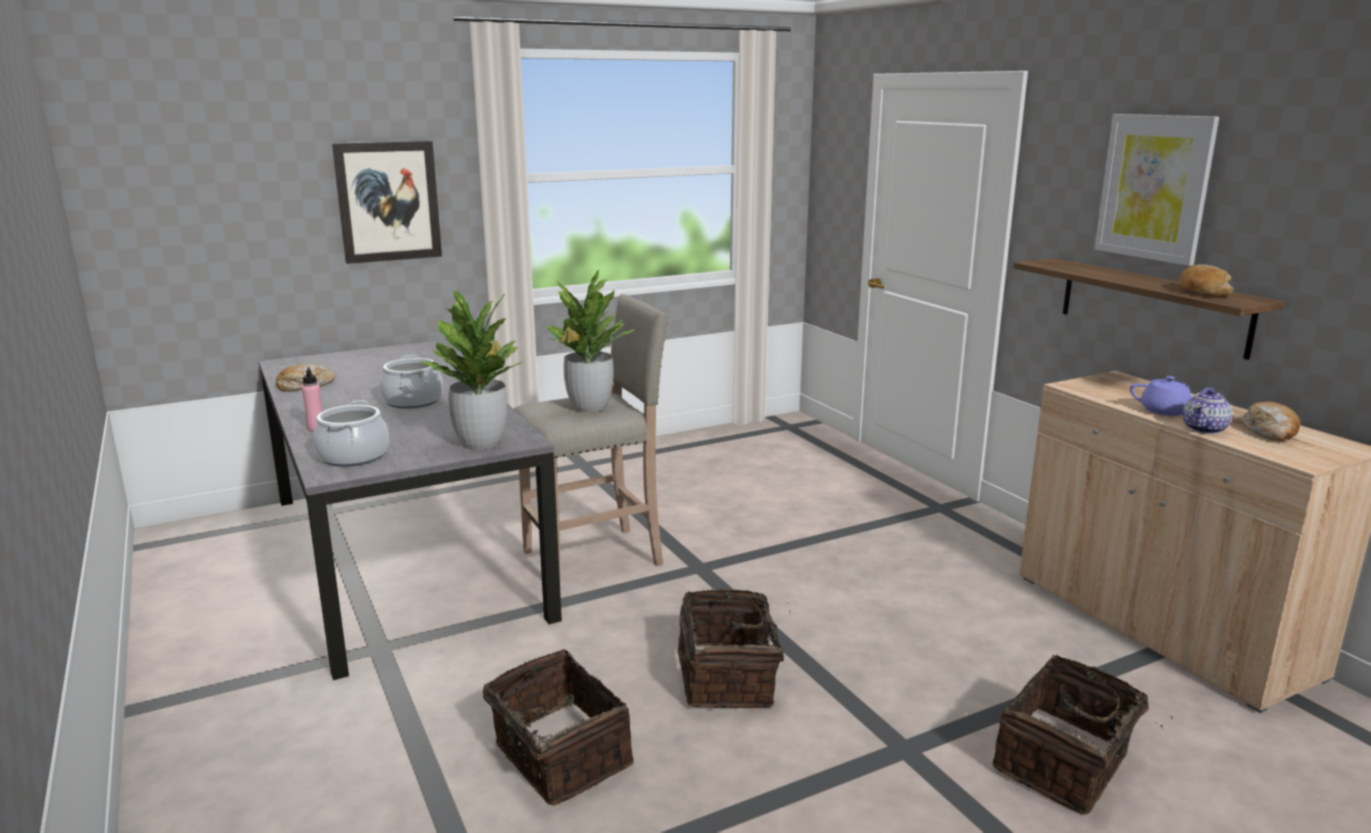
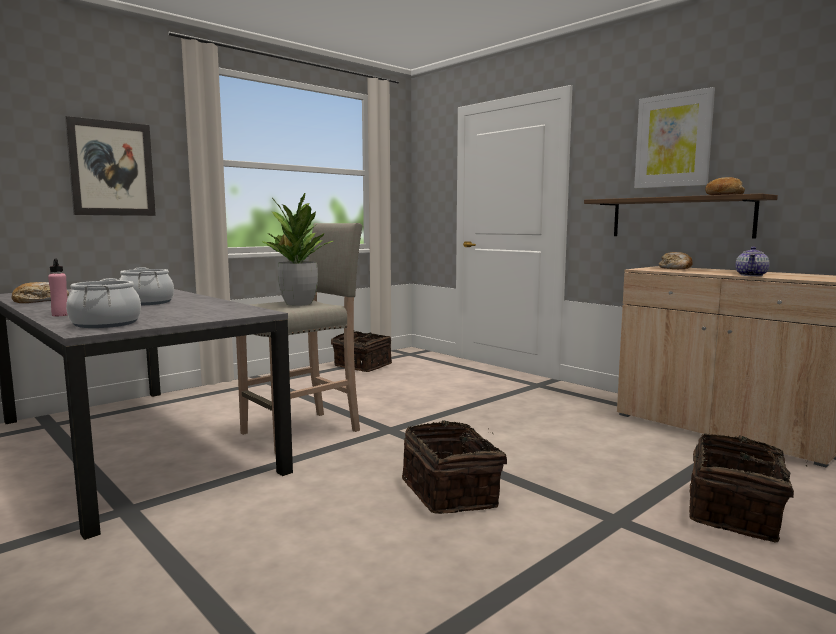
camera: 15 degrees left, 10 degrees down
(481, 443) = (223, 314): potted plant -> none
(558, 757) = (334, 568): basket -> basket (361, 366)
(1166, 411) = (716, 272): purple teapot -> none
(1270, 432) = (790, 275): bread -> bread (676, 269)

